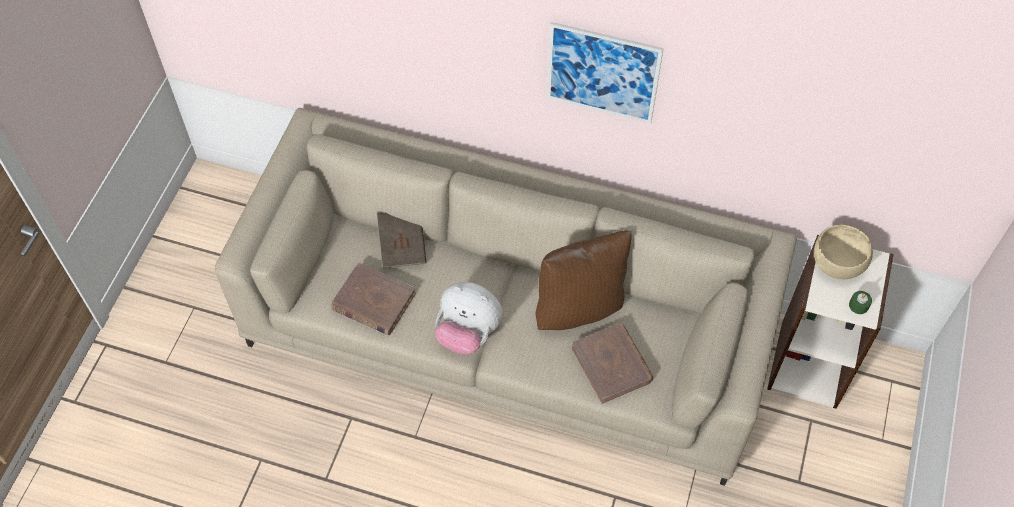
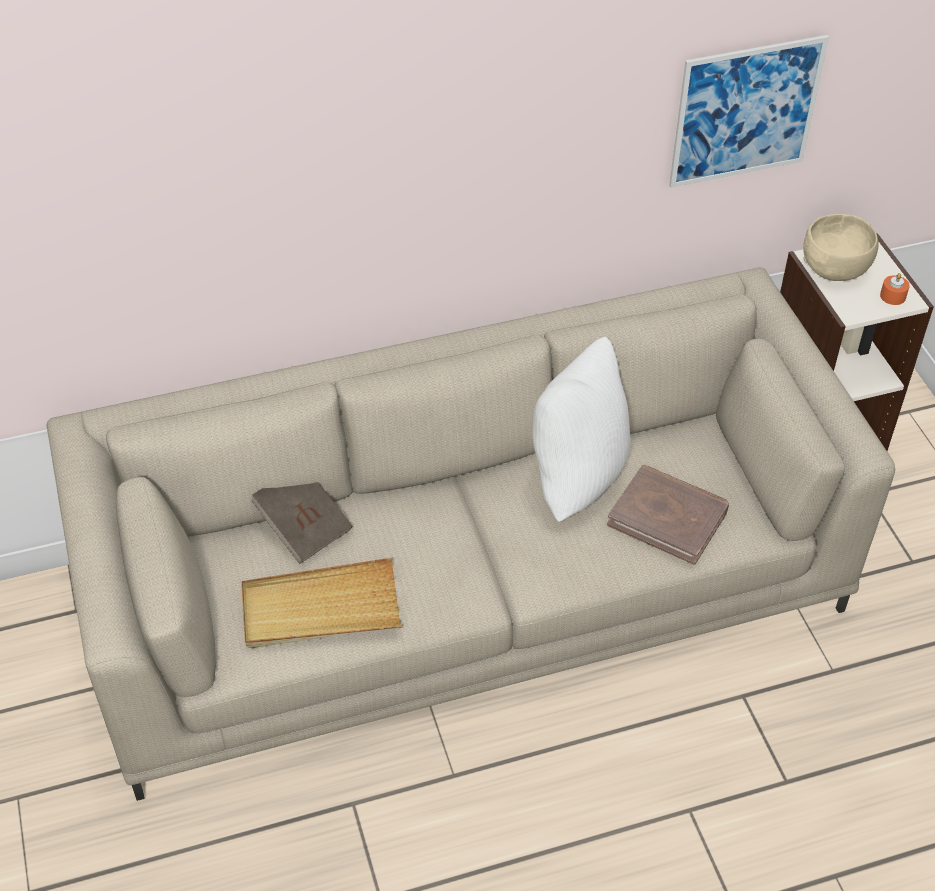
camera: 35 degrees left, 10 degrees down
(373, 302) = (320, 609): brown book -> beige tray
(468, 333) = (470, 578): plush toy -> none
(580, 306) = (576, 477): brown pillow -> white pillow
(602, 73) = (496, 135): picture -> picture (746, 112)
(858, 305) = (892, 296): green candle -> orange candle

